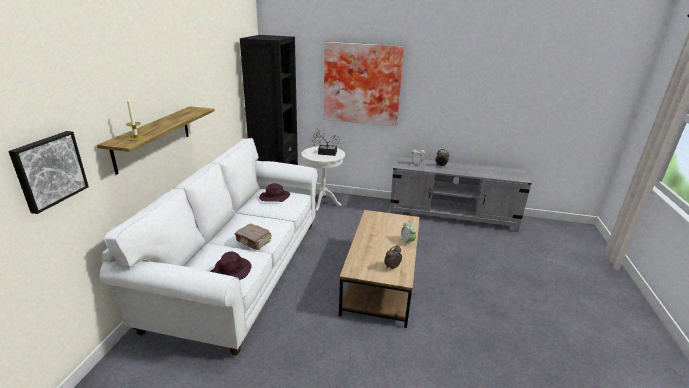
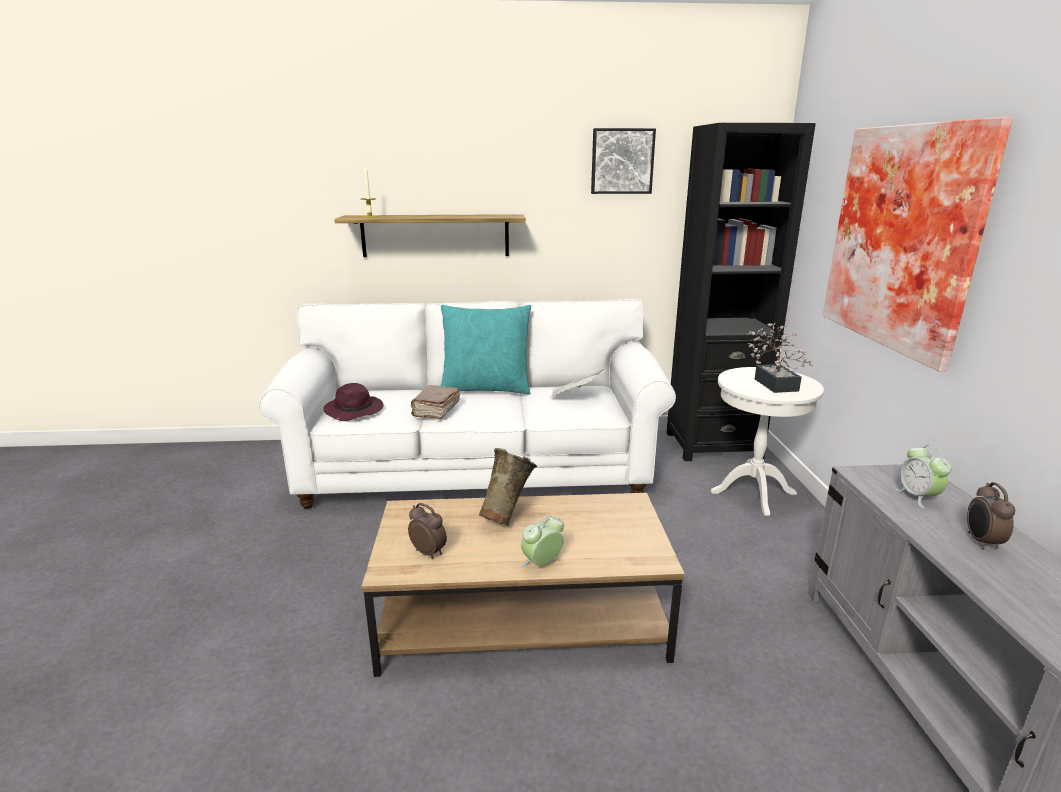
camera: 75 degrees right, 5 degrees down
(49, 170) = (283, 221): picture -> picture (622, 161)
(230, 221) = (486, 389): none -> turquoise pillow
(274, 198) = (575, 397): purple hat -> newspaper
(370, 243) = (508, 517): none -> beige vase

